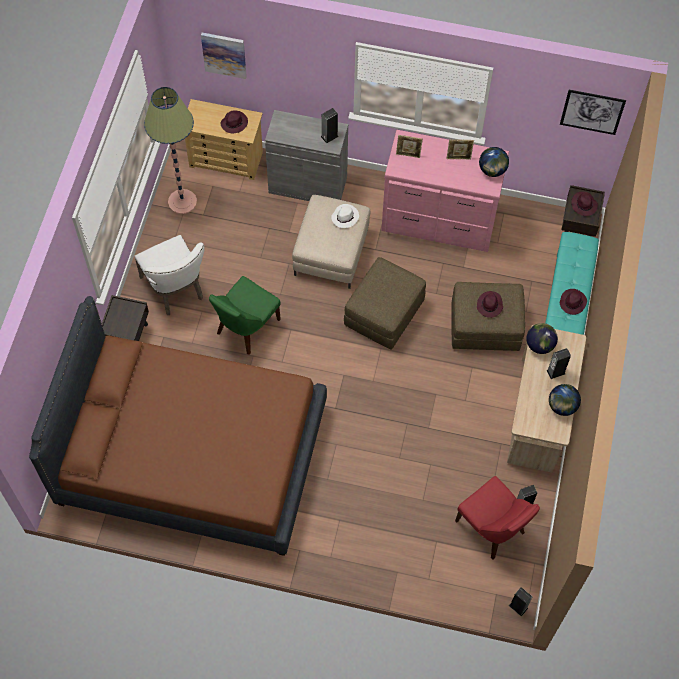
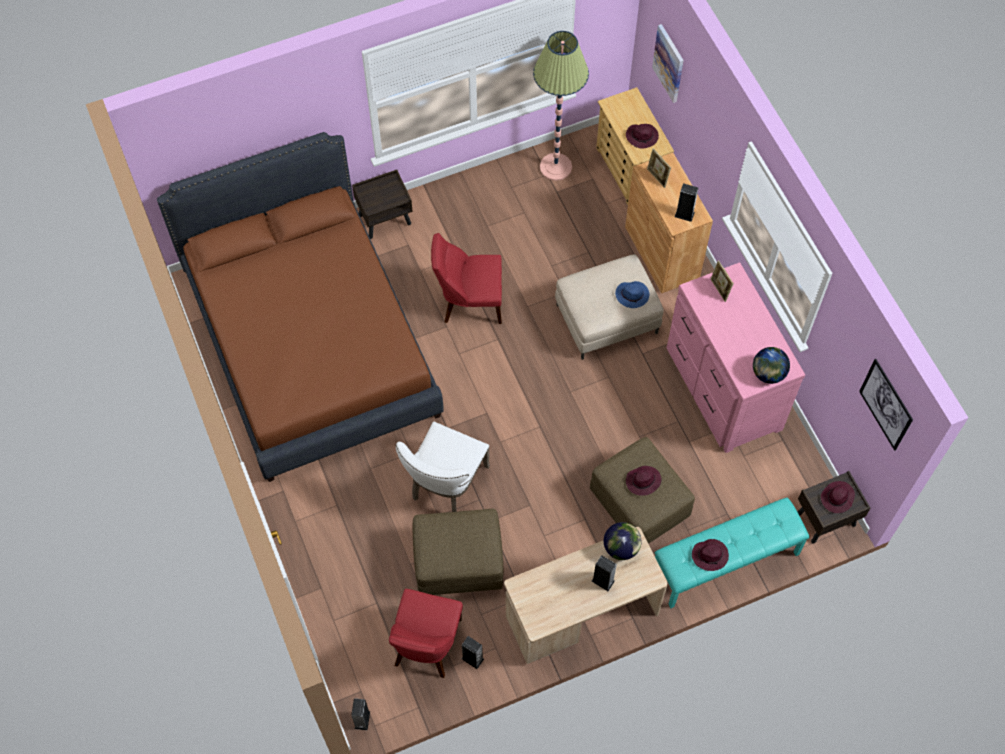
camera: 55 degrees right, 0 degrees up
(175, 290) = (462, 222): white chair -> white chair (446, 486)
(246, 328) = (469, 302): green chair -> red chair
(307, 185) = (662, 252): grey cabinet -> brown cabinet
(345, 217) = (632, 295): white hat -> blue hat
(384, 313) = (579, 405): brown ottoman -> brown ottoman (458, 561)
(458, 158) = (755, 335): picture frame -> picture frame (657, 178)
(562, 406) = (568, 610): globe -> none

